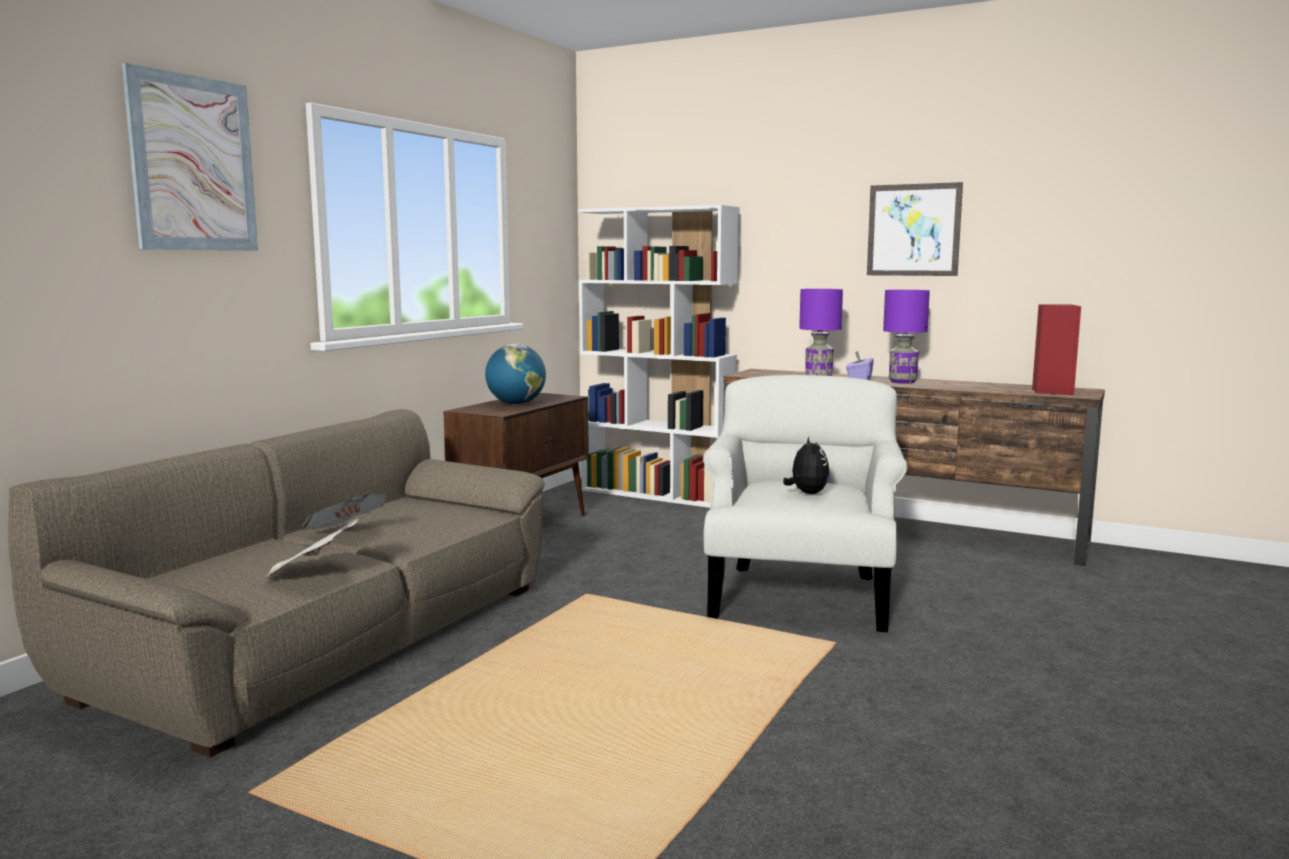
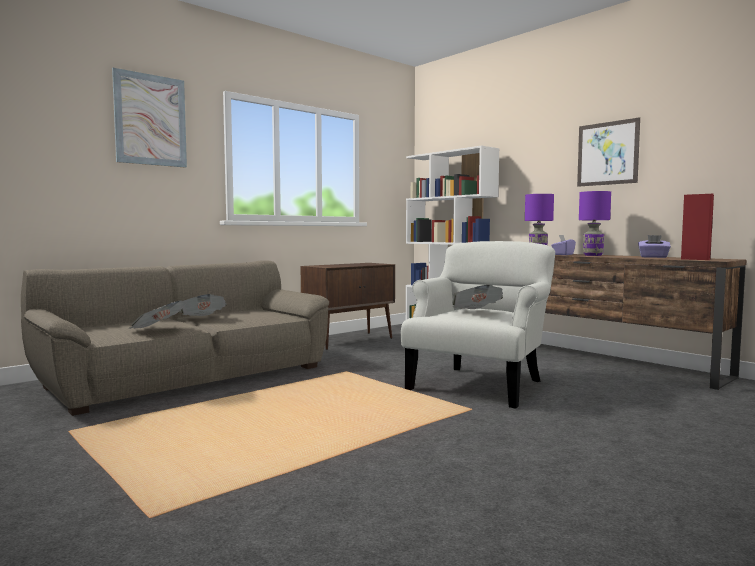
camera: 20 degrees right, 5 degrees down
(516, 404) = (346, 265): globe -> none
(806, 493) = (476, 312): plush toy -> newspaper
(990, 386) = (653, 257): none -> purple tissue box

